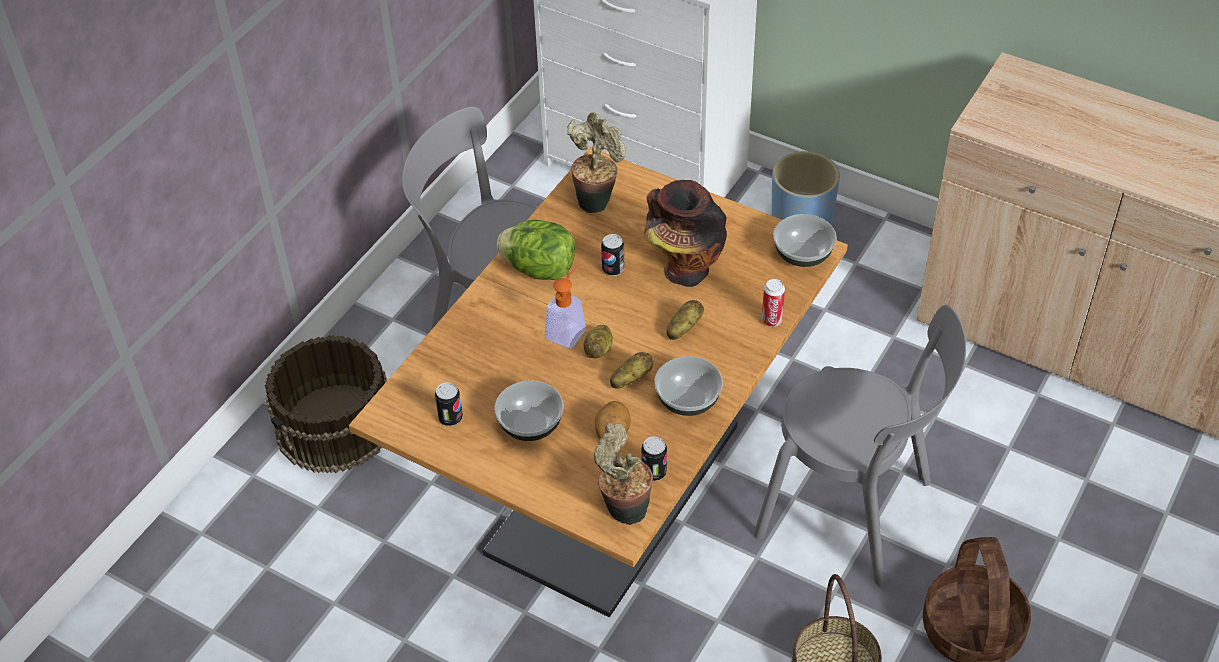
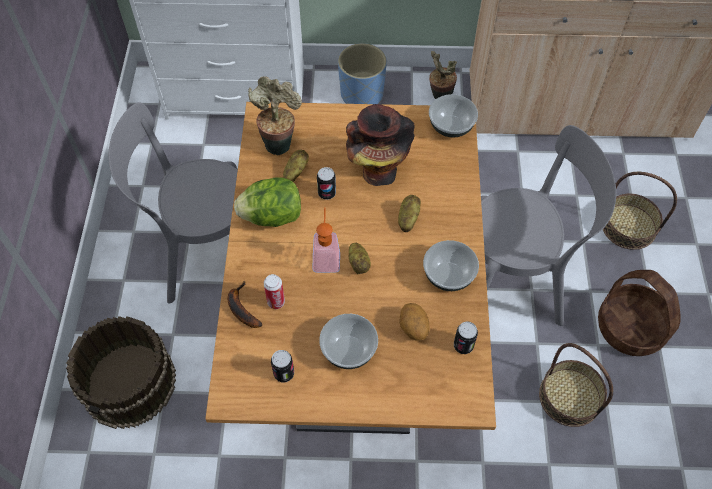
camera: 30 degrees left, 10 degrees up
(449, 342) = (241, 308): none -> banana
(623, 509) = (461, 387): potted plant -> potted plant (439, 96)
(631, 379) = (397, 276): potato -> potato (295, 172)
(771, 320) = (463, 186): can -> can (276, 302)
(1056, 513) = (629, 226): none -> basket

